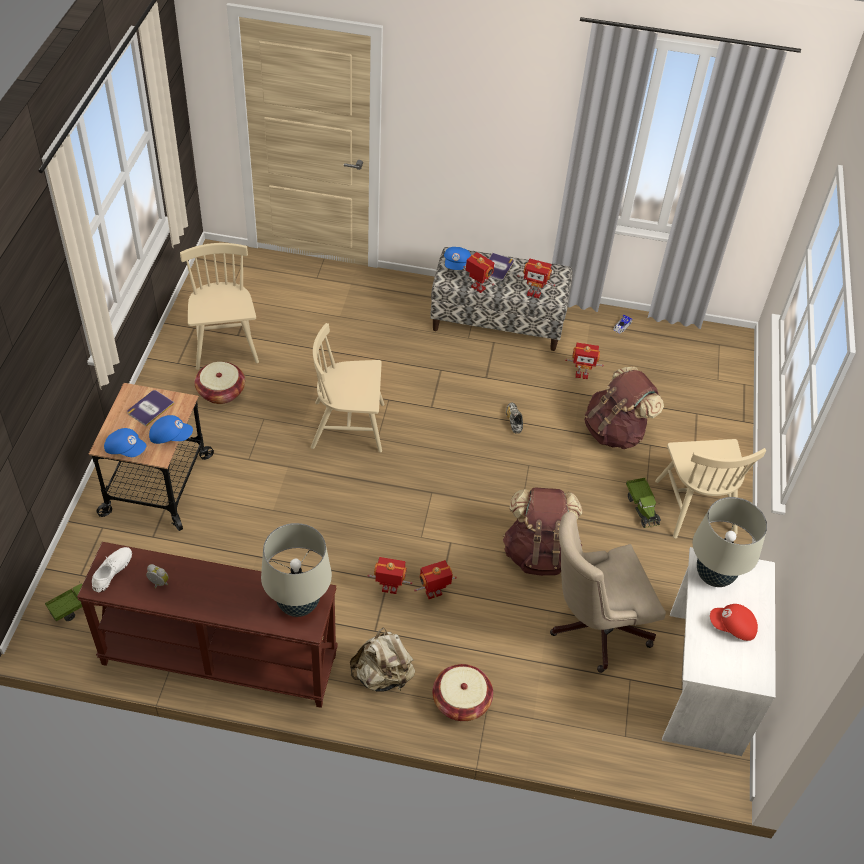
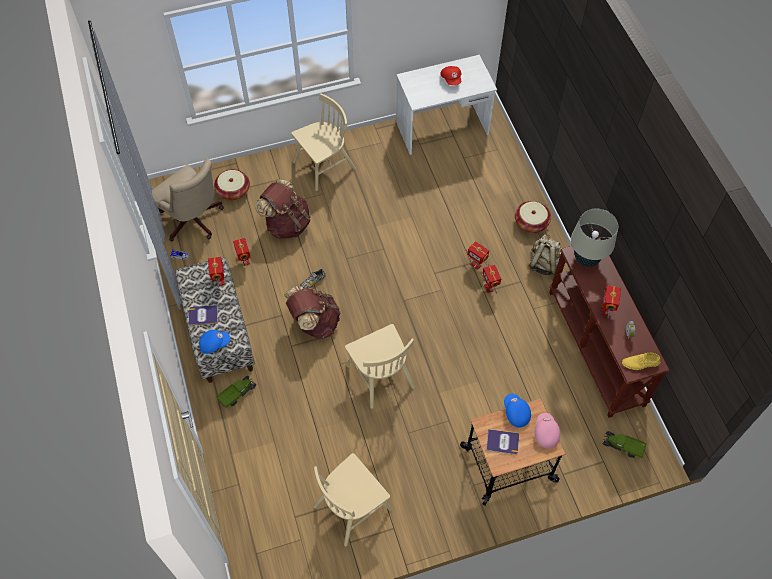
camera: 115 degrees left, 10 degrees up
(112, 570) = (640, 363): white shoe -> yellow shoe
(126, 449) = (545, 433): blue cap -> pink cap
(221, 392) = (402, 477): basket -> basket (233, 190)
(477, 288) = (234, 318): toy robot -> toy robot (606, 310)
(539, 553) = (411, 226): brown backpack -> brown backpack (314, 323)
(593, 627) = (443, 184): beige office chair -> beige office chair (194, 221)
(642, 507) = (342, 190): toy truck -> toy truck (237, 394)
(714, 575) = (424, 95): beige table lamp -> none

